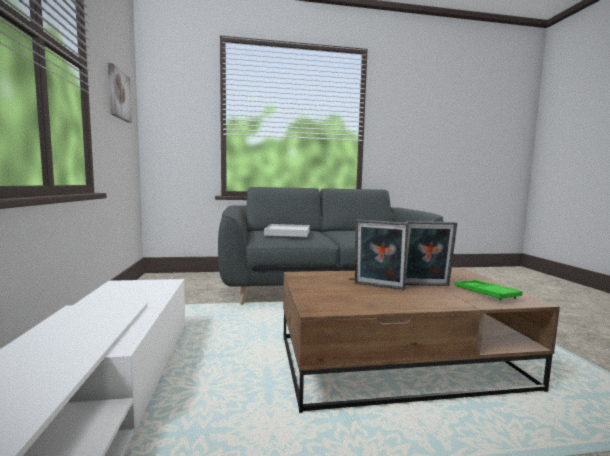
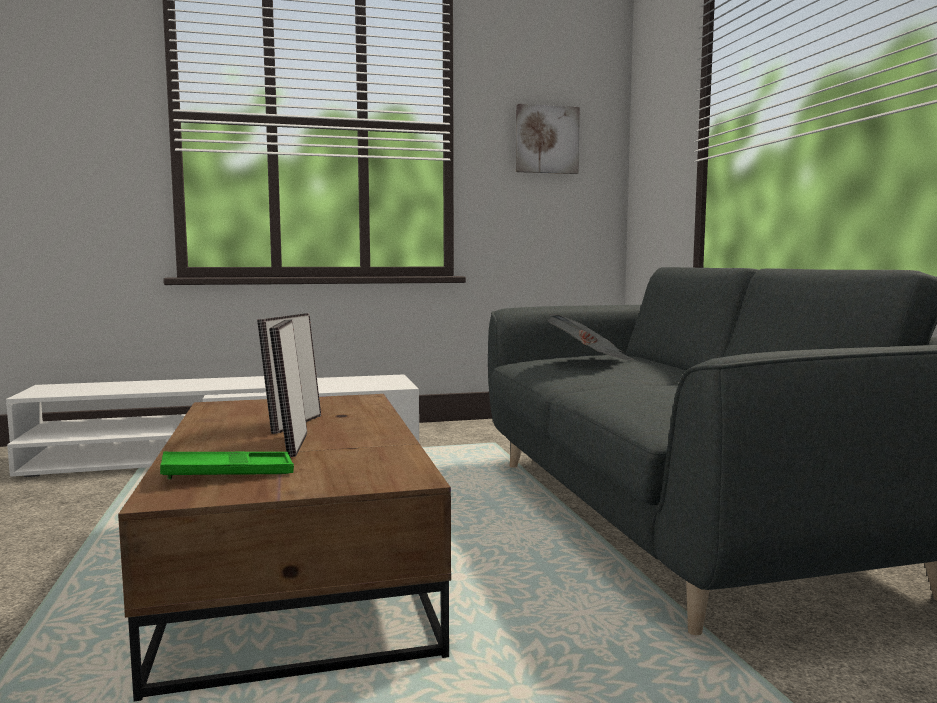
camera: 85 degrees right, 0 degrees up
(287, 233) = (590, 361): white tray -> newspaper

